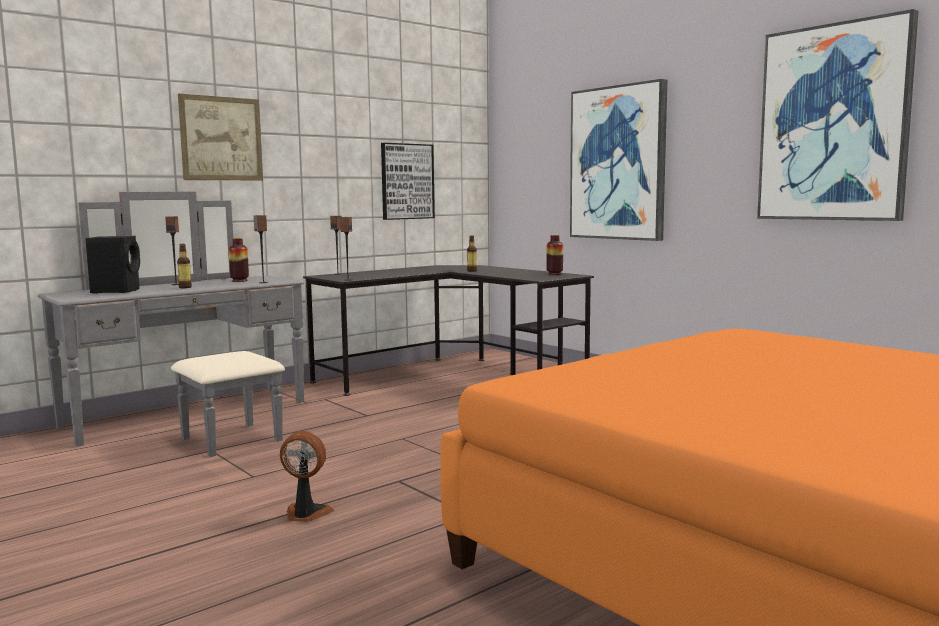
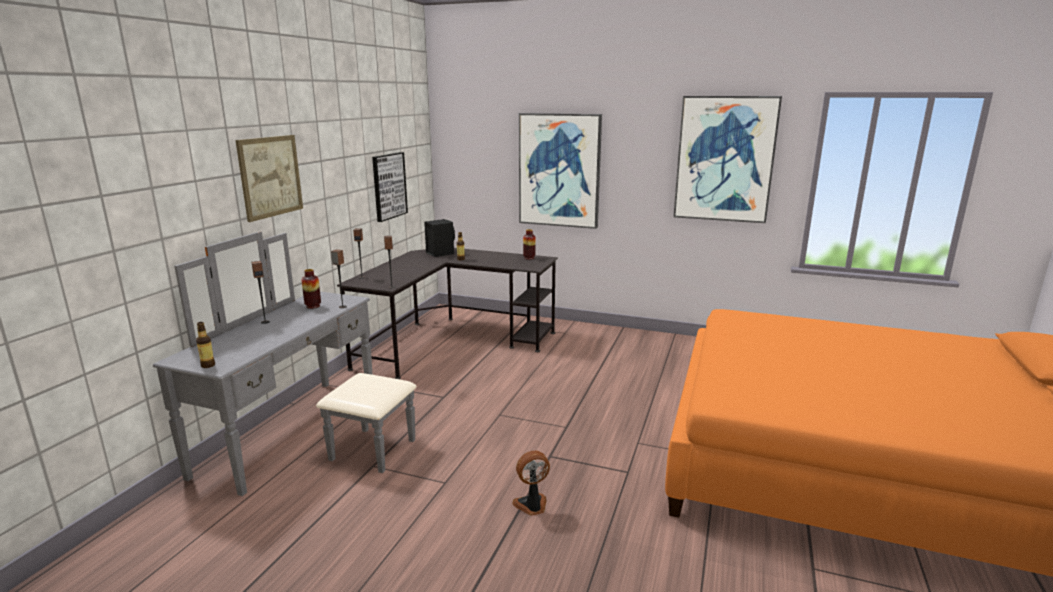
camera: 30 degrees left, 10 degrees up
(116, 291) = (232, 344): black speaker -> black speaker (440, 253)
(185, 287) = (288, 327): bottle -> bottle (208, 365)

